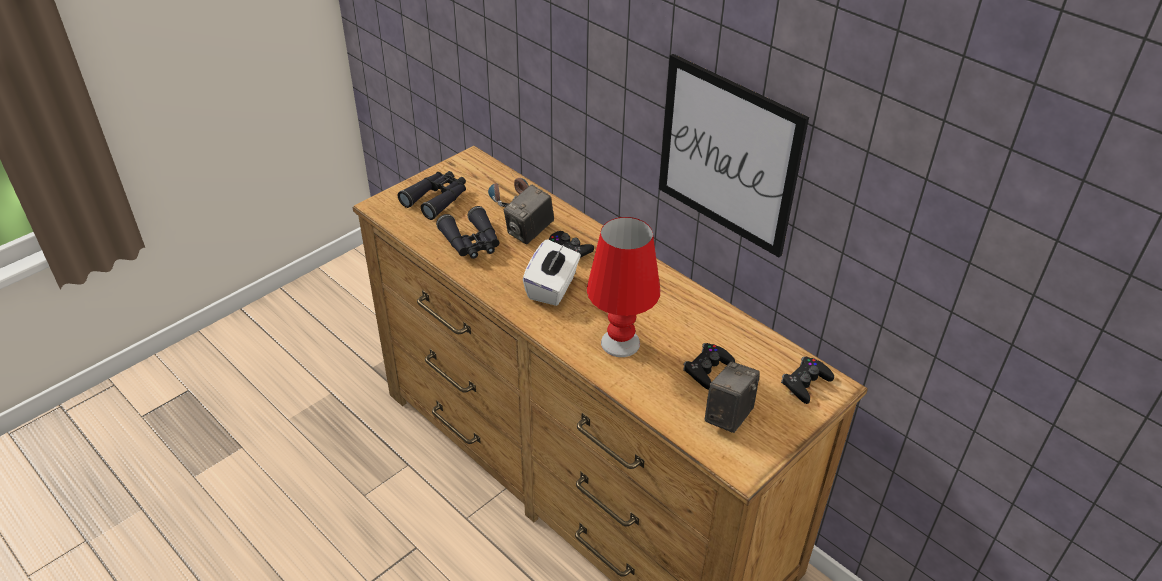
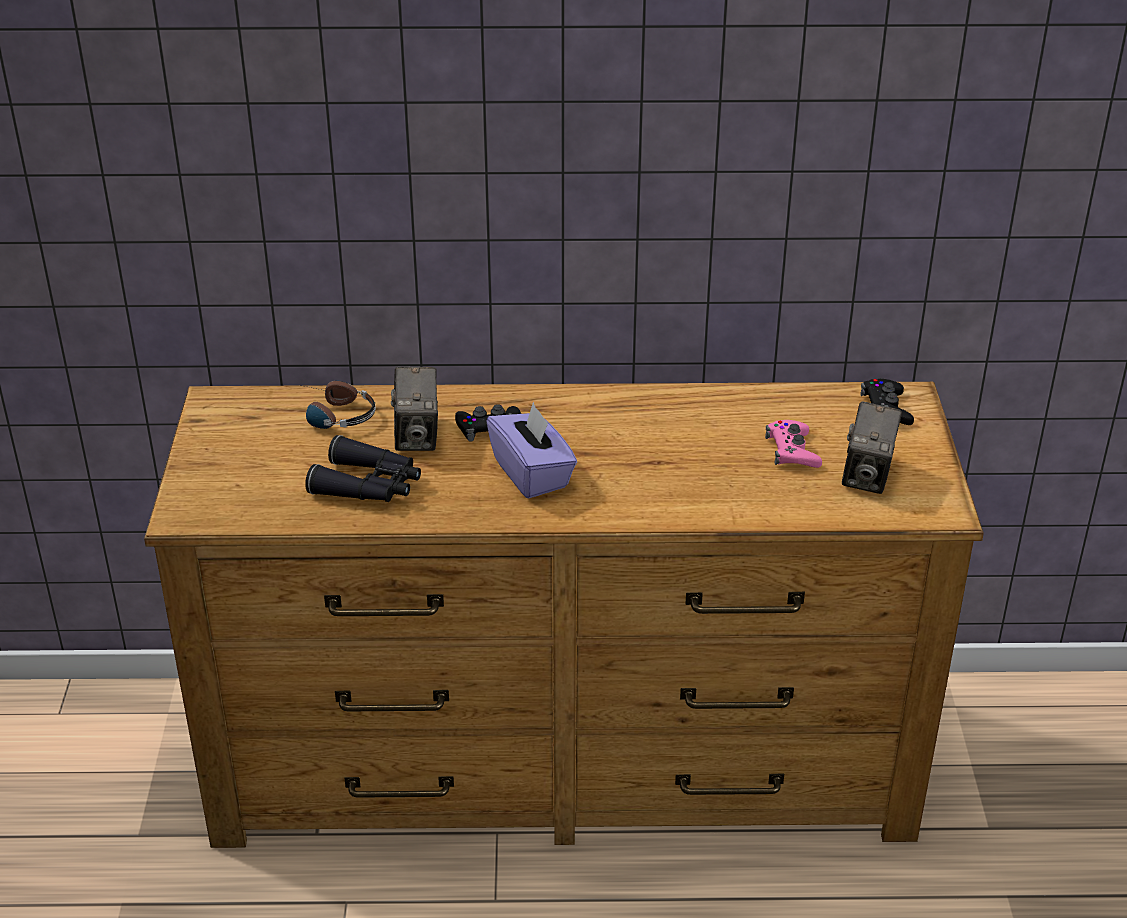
camera: 45 degrees left, 5 degrees down
(437, 199) = (246, 466): black binoculars -> none
(552, 287) = (532, 473): white tissue box -> purple tissue box
(620, 342) = (680, 480): red table lamp -> none
(707, 369) = (792, 451): black game controller -> pink game controller
(728, 155) = (681, 190): picture -> none
(728, 415) = (867, 476): camera -> camera turned 150 degrees counterclockwise

